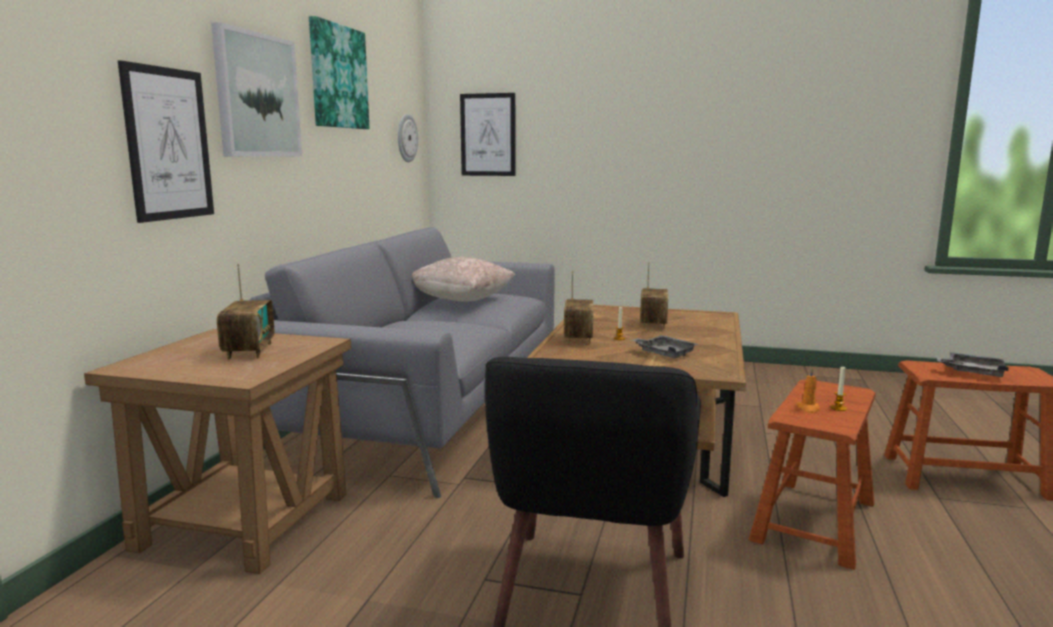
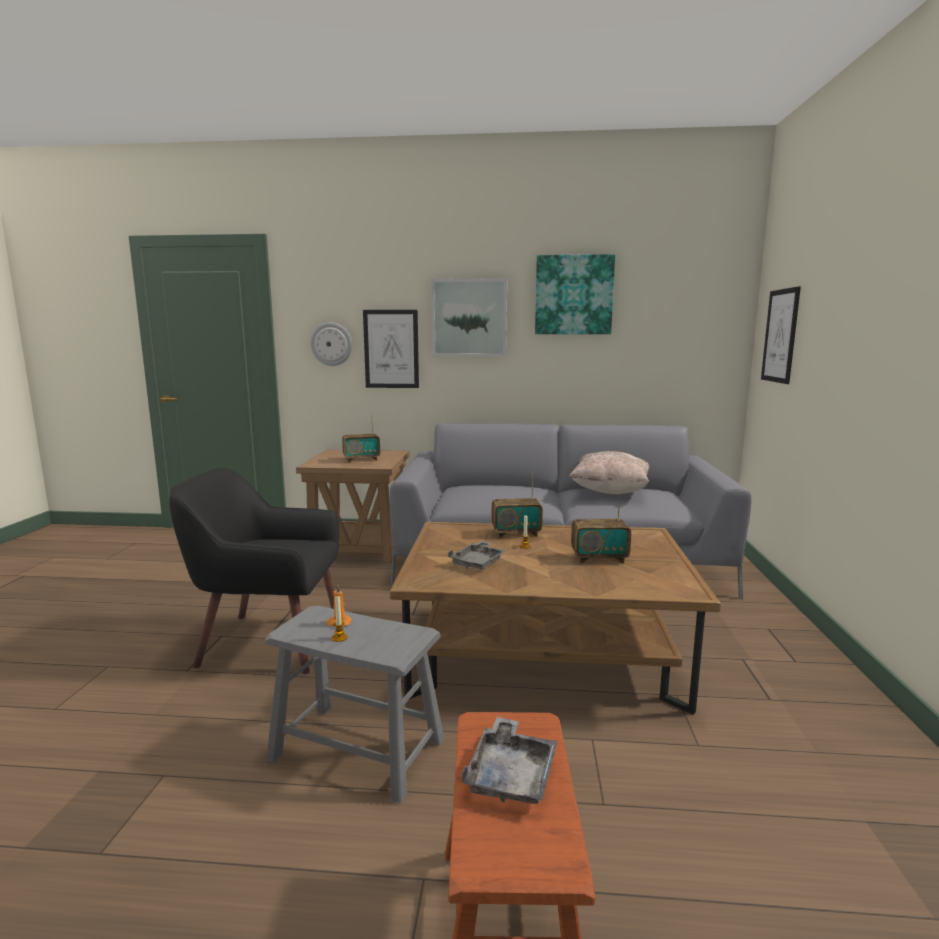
camera: 80 degrees right, 0 degrees up
(406, 138) = (696, 340): wall clock -> wall clock (331, 344)
(814, 521) = (357, 749): brown stool -> grey stool

